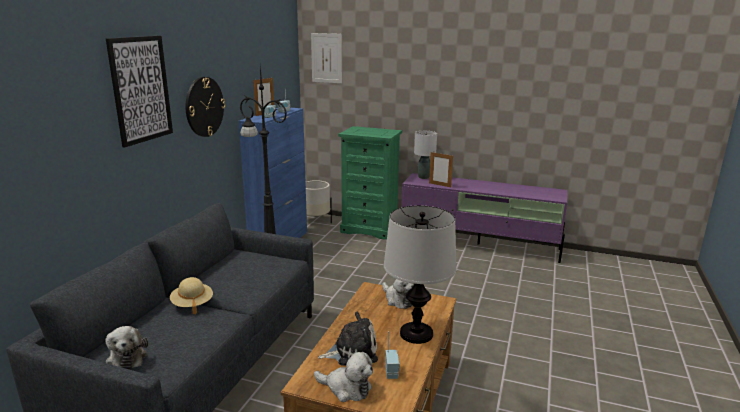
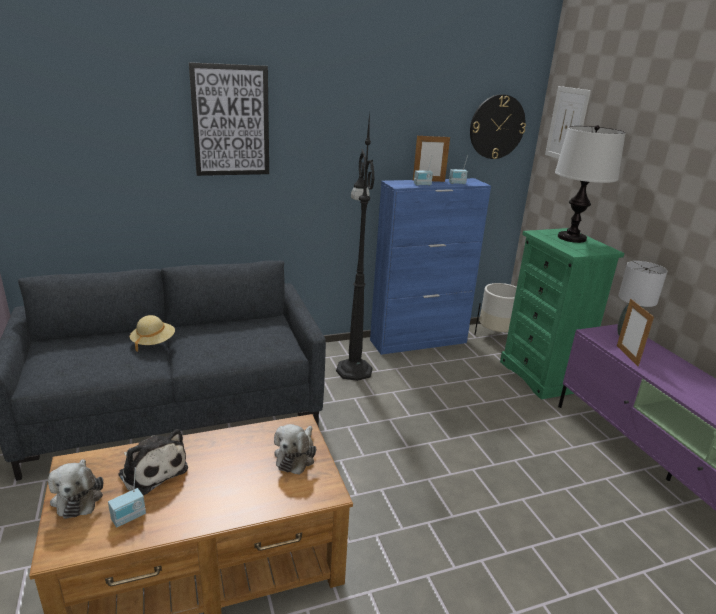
camera: 50 degrees right, 5 degrees up
(127, 357) = (49, 355): plush toy -> none
(204, 107) = (329, 155): wall clock -> wall clock (497, 127)
(416, 334) = (228, 502): table lamp -> table lamp (571, 238)

